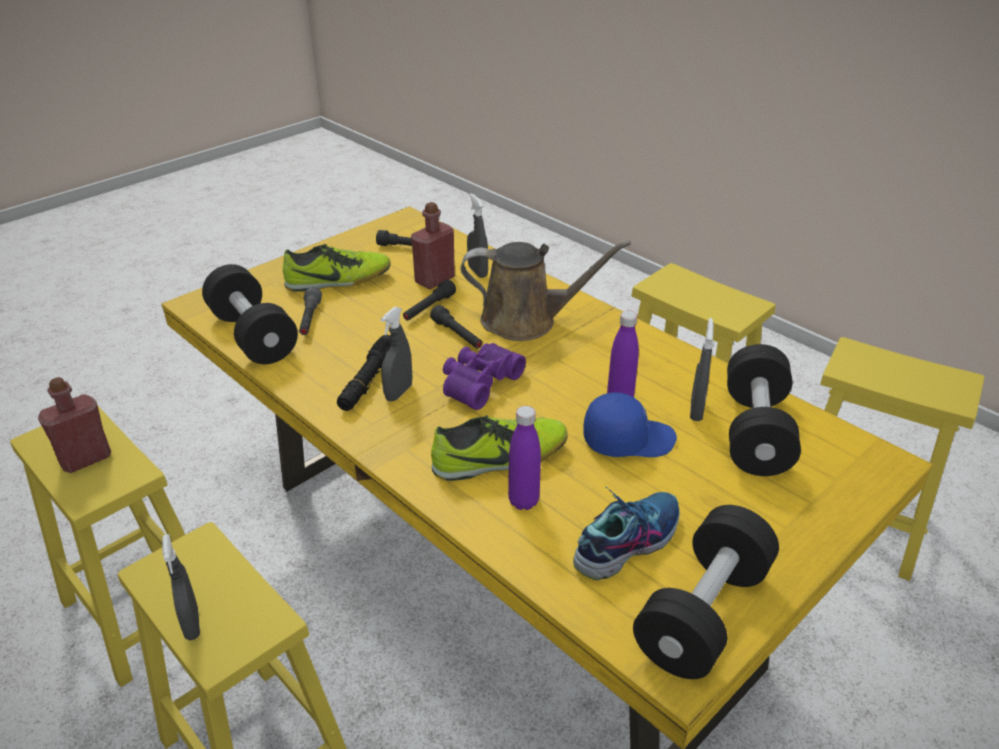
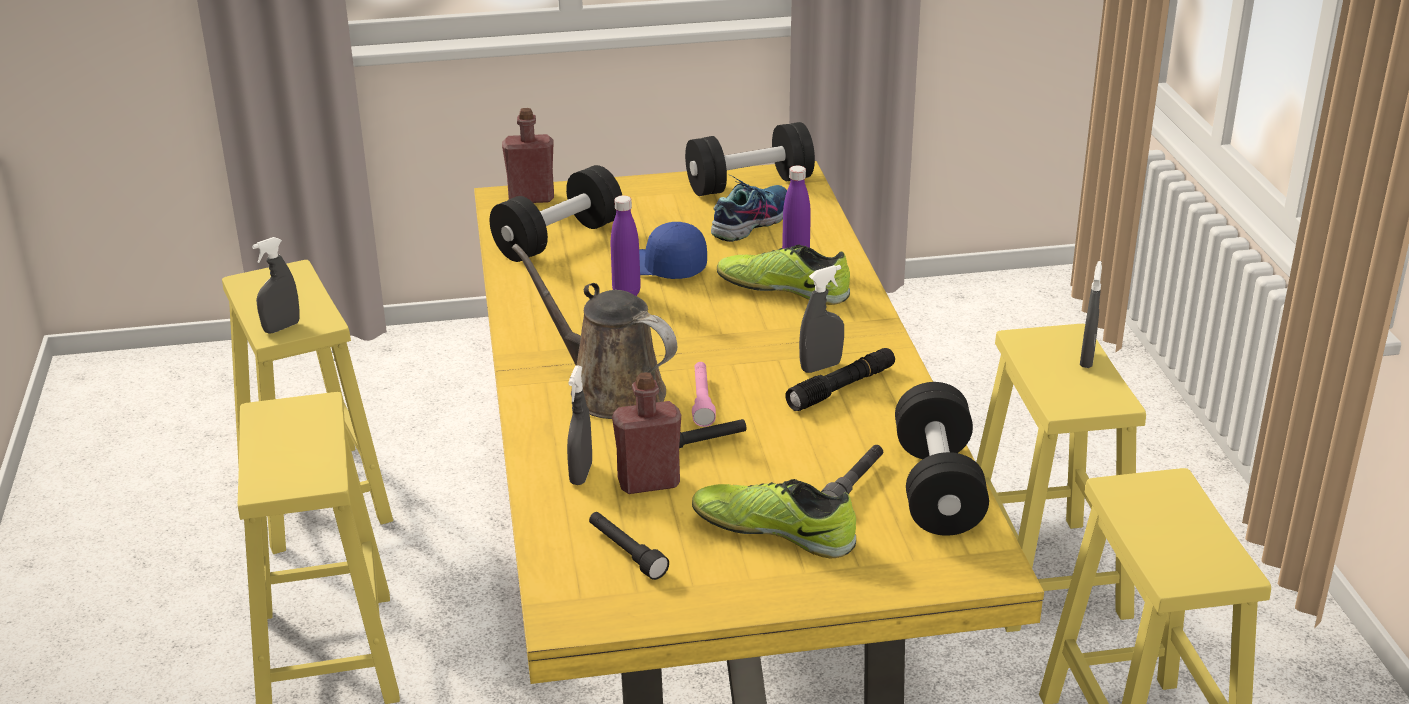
camera: 145 degrees left, 5 degrees down
(86, 459) = (1174, 527): red bottle -> red bottle (531, 198)
(457, 335) = (702, 401): black flashlight -> pink flashlight
(478, 382) = (735, 349): purple binoculars -> none
(626, 542) = (750, 221): shoe -> shoe turned 135 degrees clockwise
(696, 410) = (578, 265): grey spray bottle -> grey spray bottle (281, 327)

